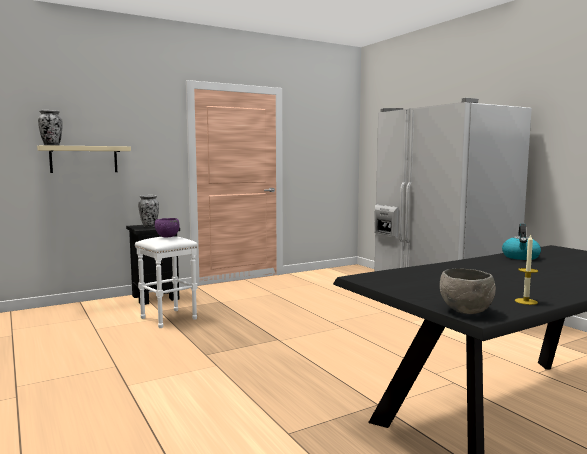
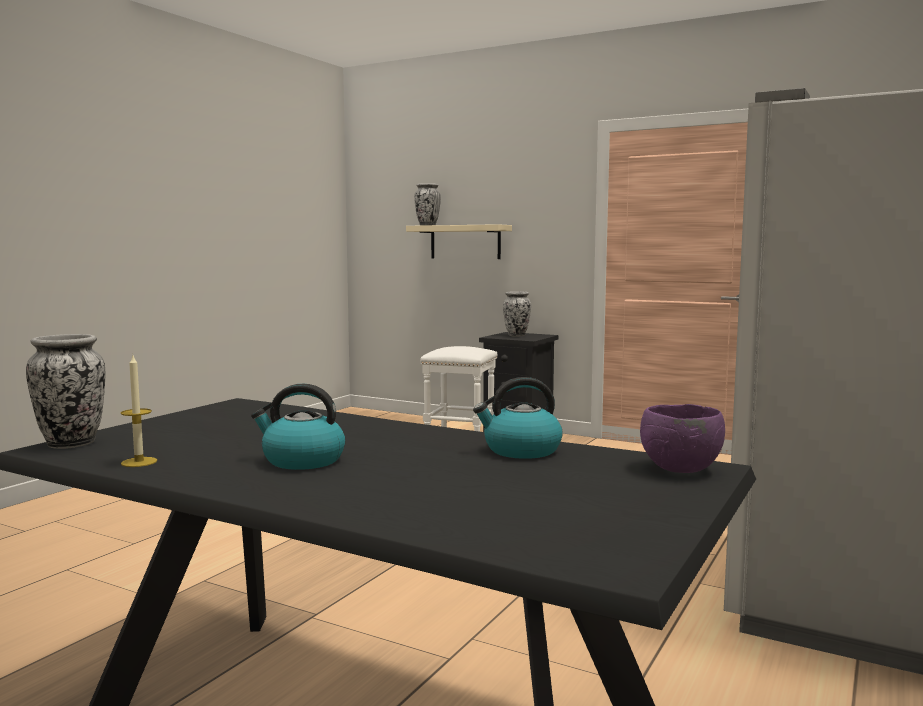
camera: 60 degrees right, 0 degrees up
(167, 237) = (459, 347): purple bowl -> purple bowl (679, 469)
(466, 312) = (72, 444): grey bowl -> vase
(531, 279) = (302, 460): none -> kettle

